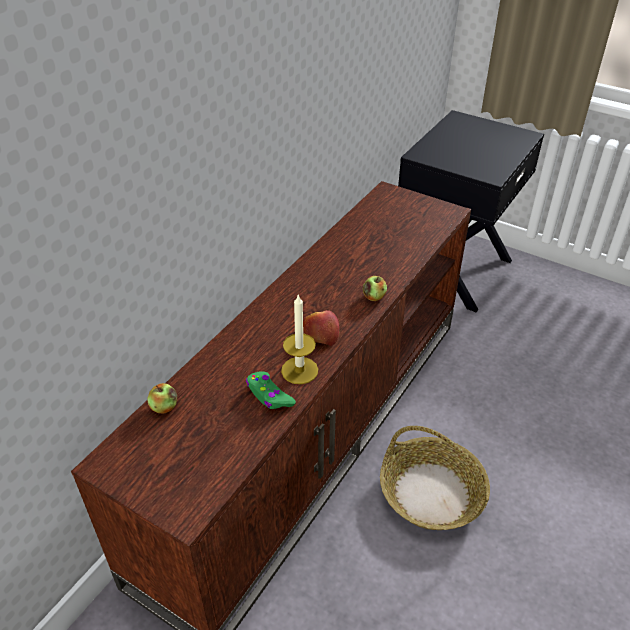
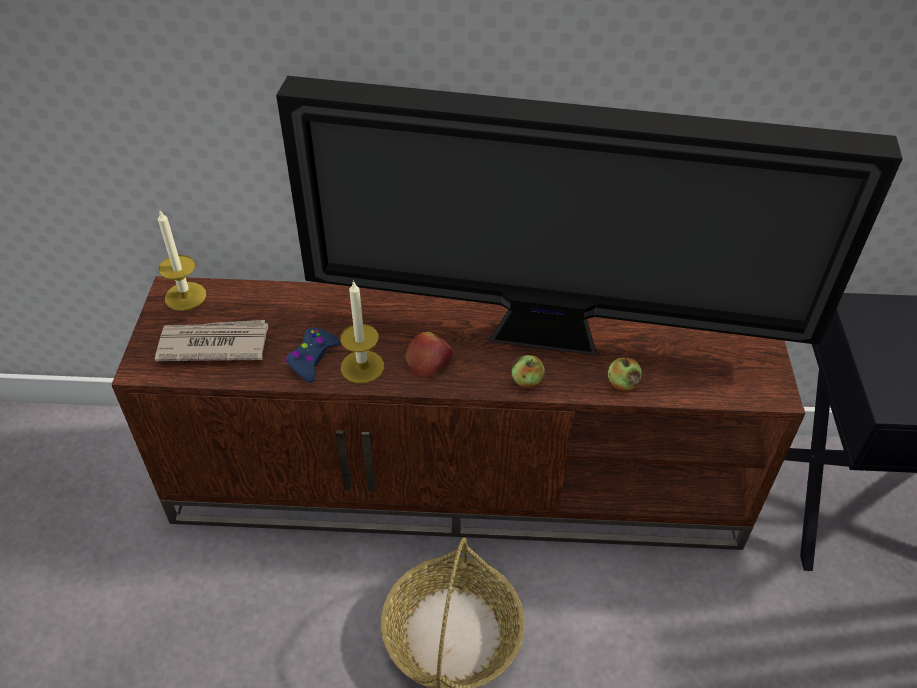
camera: 60 degrees right, 5 degrees up
(121, 455) = (185, 296): none -> candle
(164, 407) = (255, 295): apple -> apple (622, 383)
(200, 454) = (212, 344): none -> newspaper
(269, 395) = (312, 359): green game controller -> blue game controller
(345, 271) = (551, 338): none -> television

